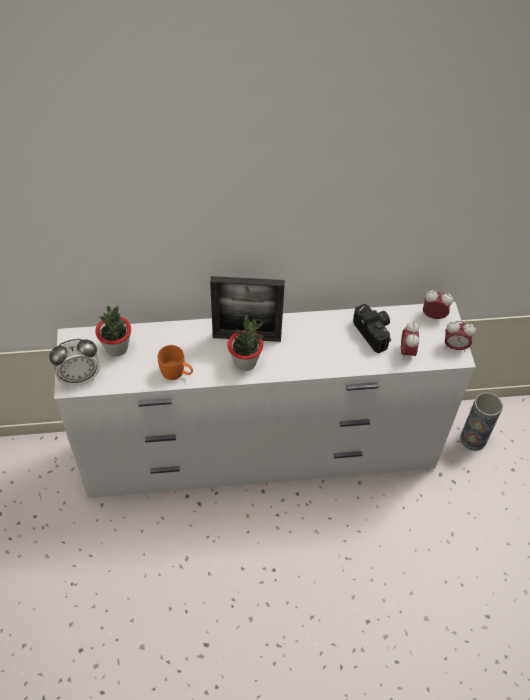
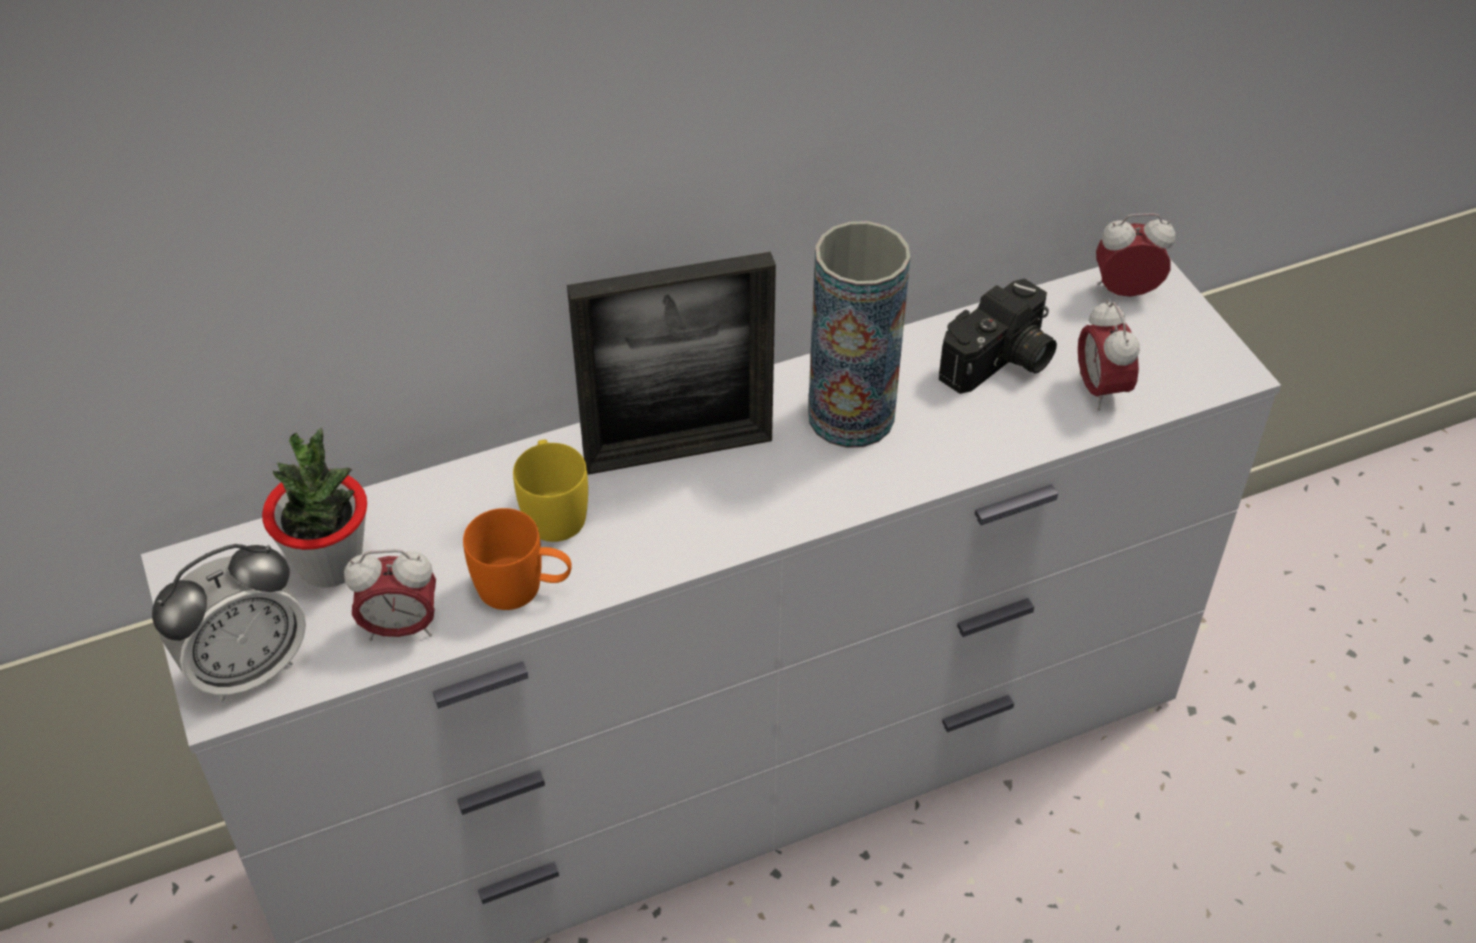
camera: 15 degrees left, 5 degrees down
(196, 347) = (553, 509): none -> yellow mug
(245, 362) = (699, 514): potted plant -> none
(374, 332) = (1001, 363): camera -> camera turned 90 degrees clockwise
(455, 346) = (1209, 350): alarm clock -> alarm clock (401, 627)
(473, 439) = (1232, 607): vase -> vase (851, 416)

